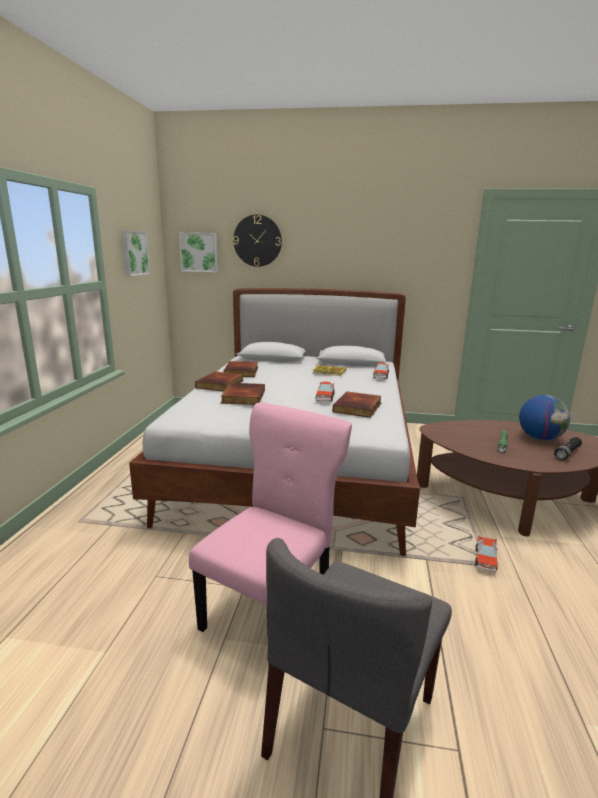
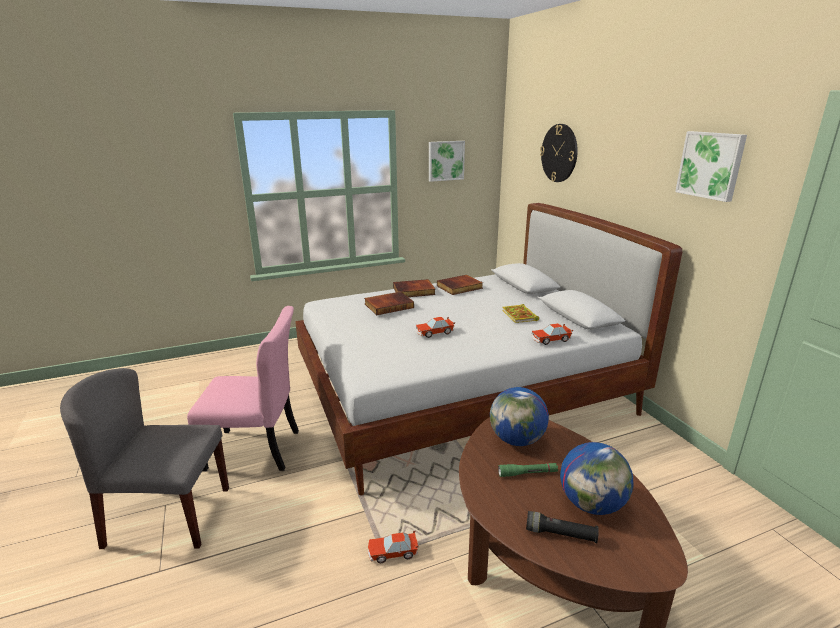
camera: 60 degrees right, 5 degrees up
(199, 252) = (520, 160): picture -> picture (711, 165)
(358, 407) = (424, 352): book -> none
(461, 436) = (517, 440): none -> globe

